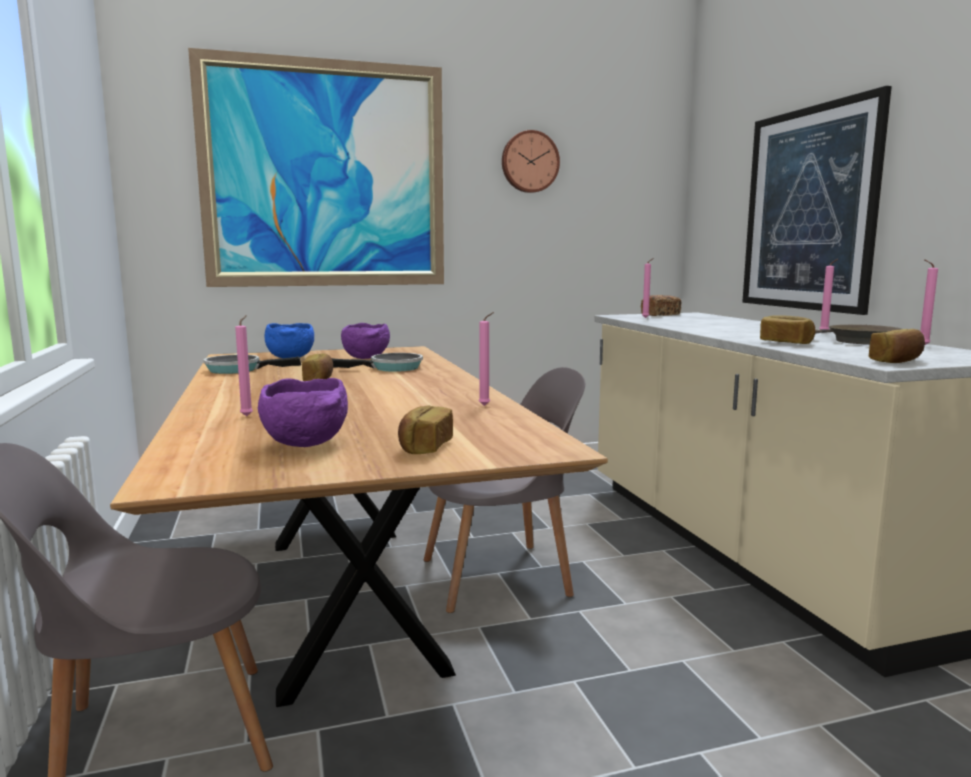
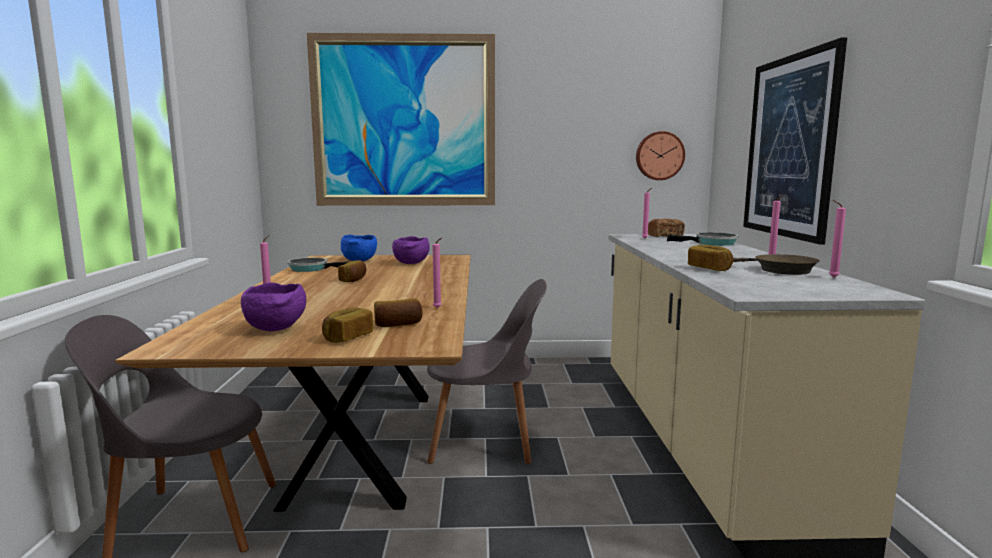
camera: 15 degrees right, 0 degrees up
(392, 368) = (417, 273): frying pan -> frying pan (712, 243)
(529, 162) = (568, 106): wall clock -> wall clock (659, 156)
(897, 361) = (766, 292): bread -> bread (397, 324)

